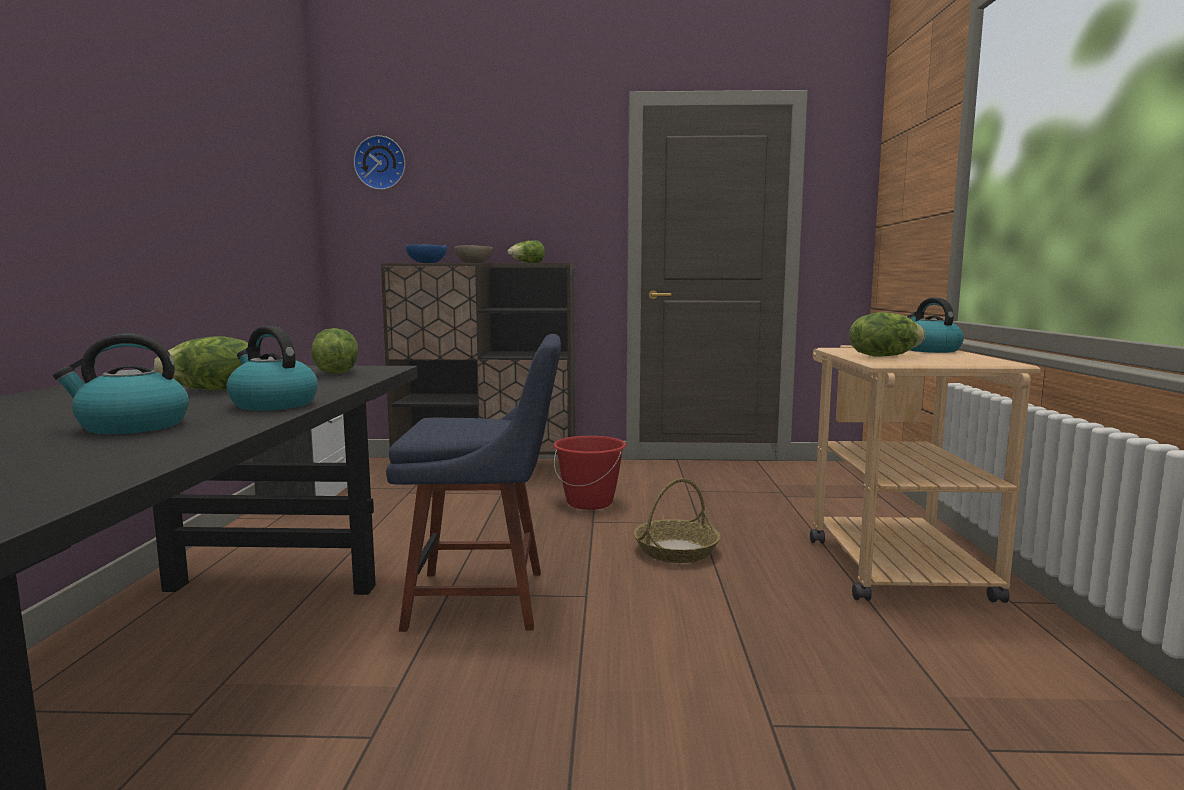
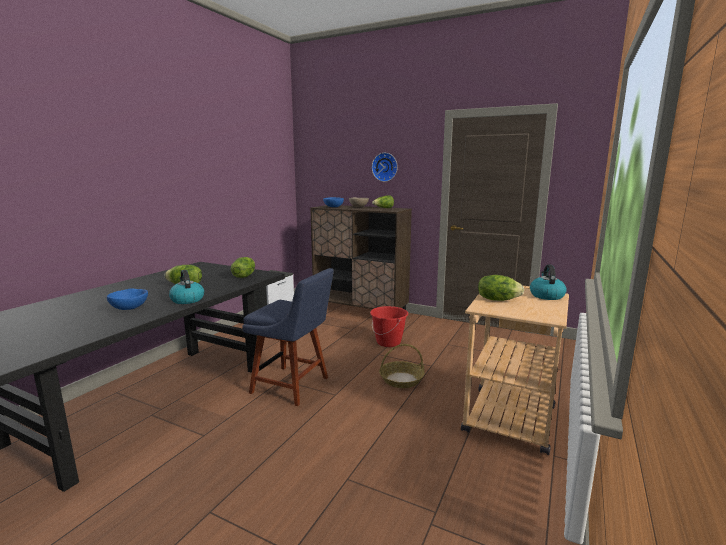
camera: 25 degrees right, 5 degrees up
(132, 426) = (130, 308): kettle -> blue bowl
(381, 163) = (321, 153): wall clock -> wall clock (385, 167)

